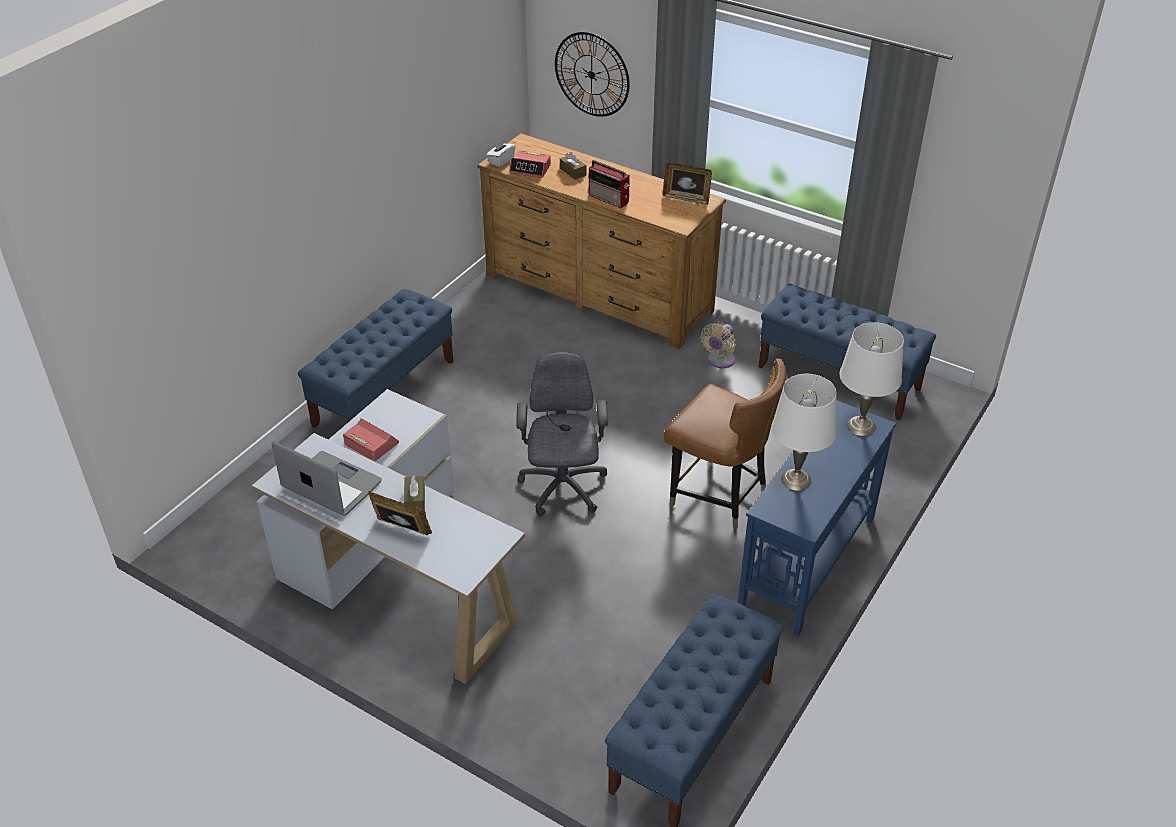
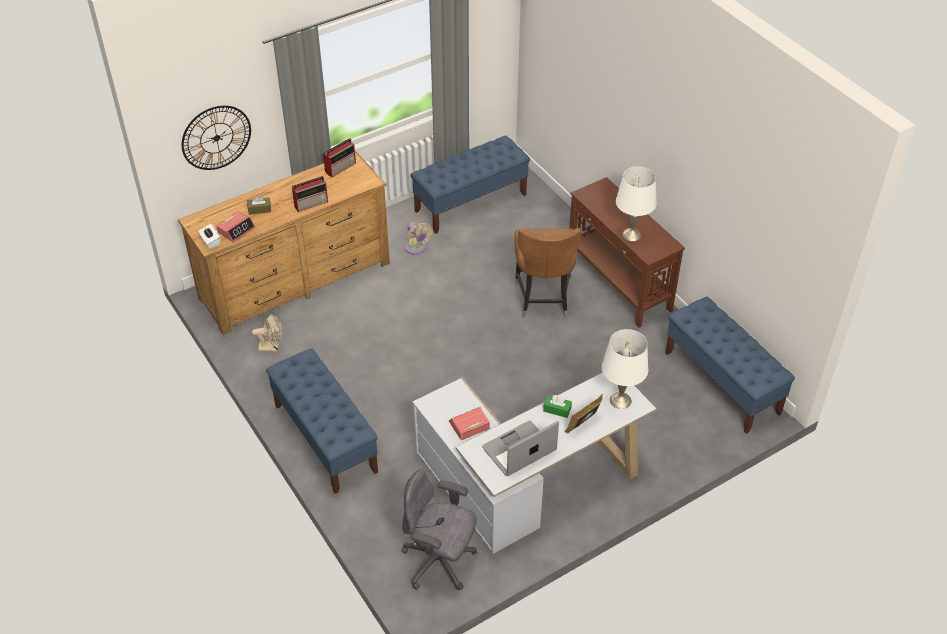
camera: 65 degrees left, 5 degrees up
(415, 499) = (557, 409): brown tissue box -> green tissue box
(491, 312) = (272, 347): none -> beige fan
(563, 488) = (492, 371): grey office chair -> grey office chair (439, 562)
(686, 198) = (341, 167): picture frame -> radio
(719, 496) = (543, 299): brown chair -> brown chair turned 120 degrees clockwise
(806, 561) = (618, 283): blue console table -> brown console table
(861, 425) = (601, 191): white table lamp -> white table lamp (620, 400)

